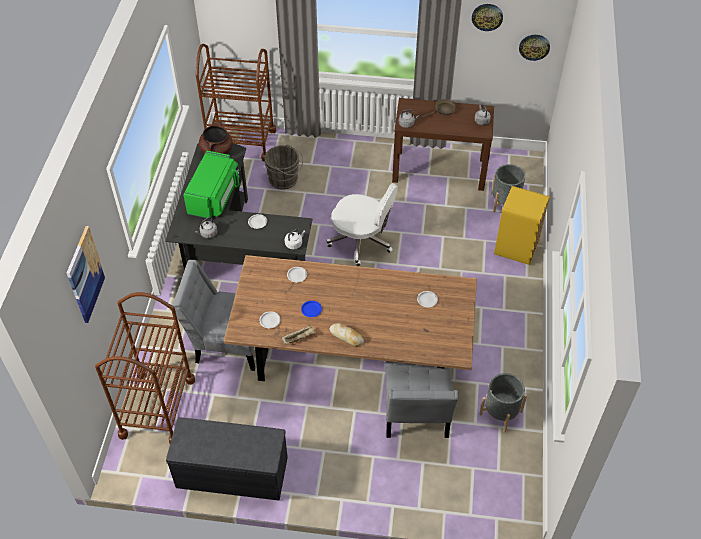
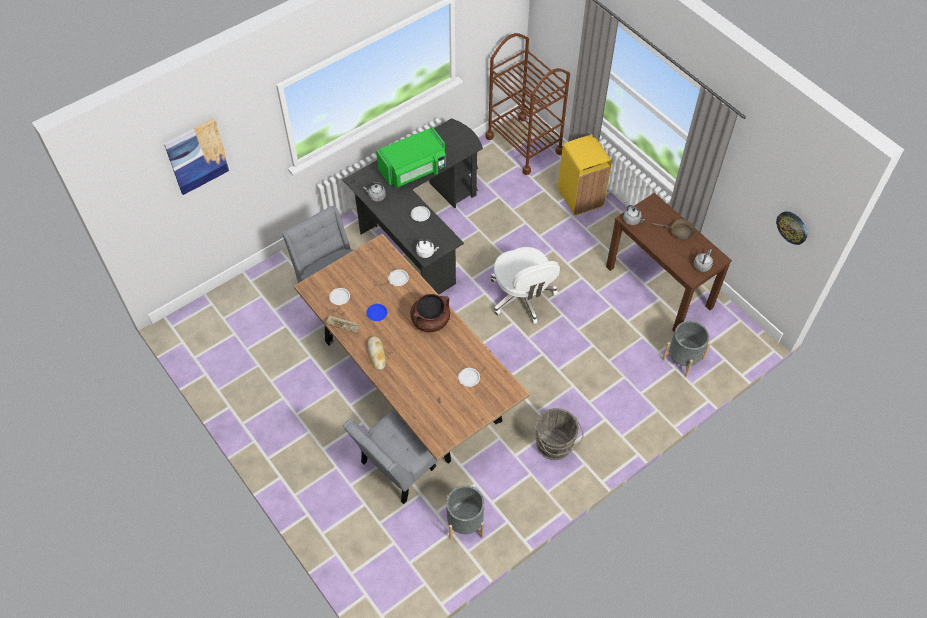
camera: 45 degrees right, 5 degrees up
(157, 407) = (242, 303): brown cart -> none
(217, 151) = (458, 134): brown cooking pot -> brown cooking pot (430, 321)
(231, 473) = (234, 391): grey bench -> none
(285, 180) = (522, 201): grey bucket -> grey bucket (555, 446)
(487, 16) = (757, 166): wall clock -> none
(516, 249) = (642, 406): yellow trash can -> yellow trash can (580, 198)

